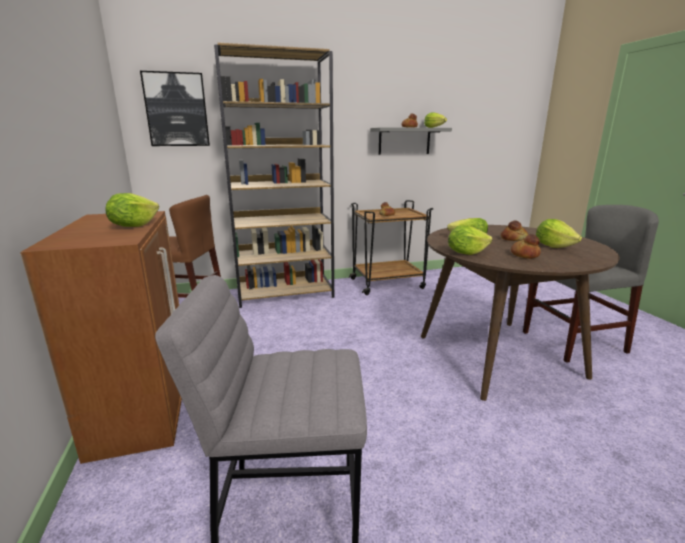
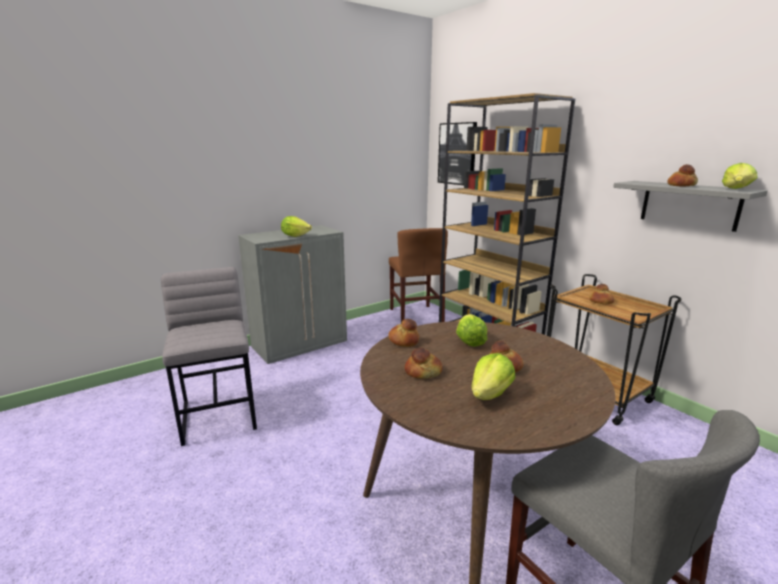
camera: 70 degrees right, 0 degrees up
(144, 403) = (300, 343): brown cabinet -> grey cabinet
(466, 253) = (404, 341): lettuce -> bread

